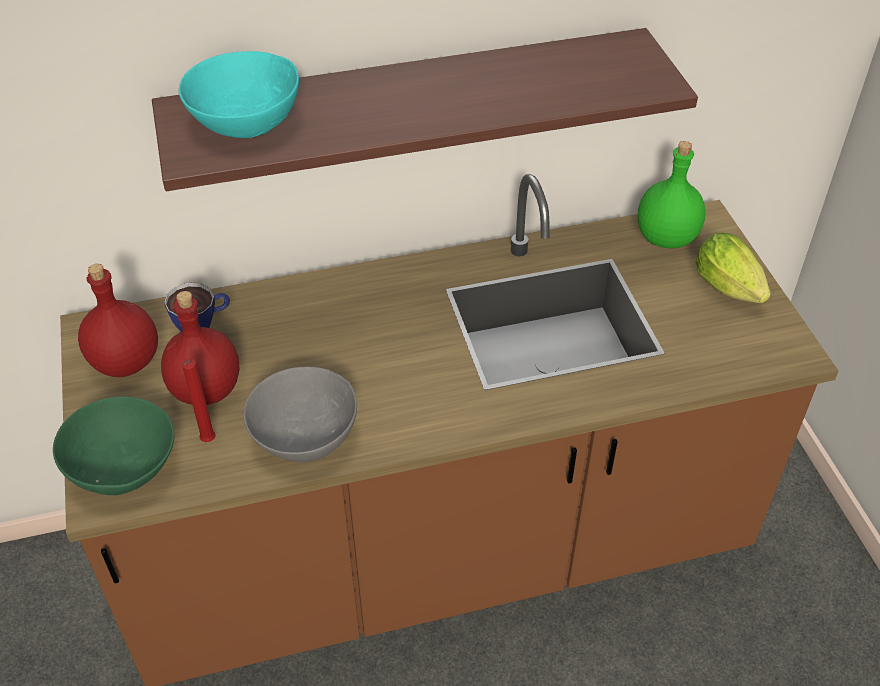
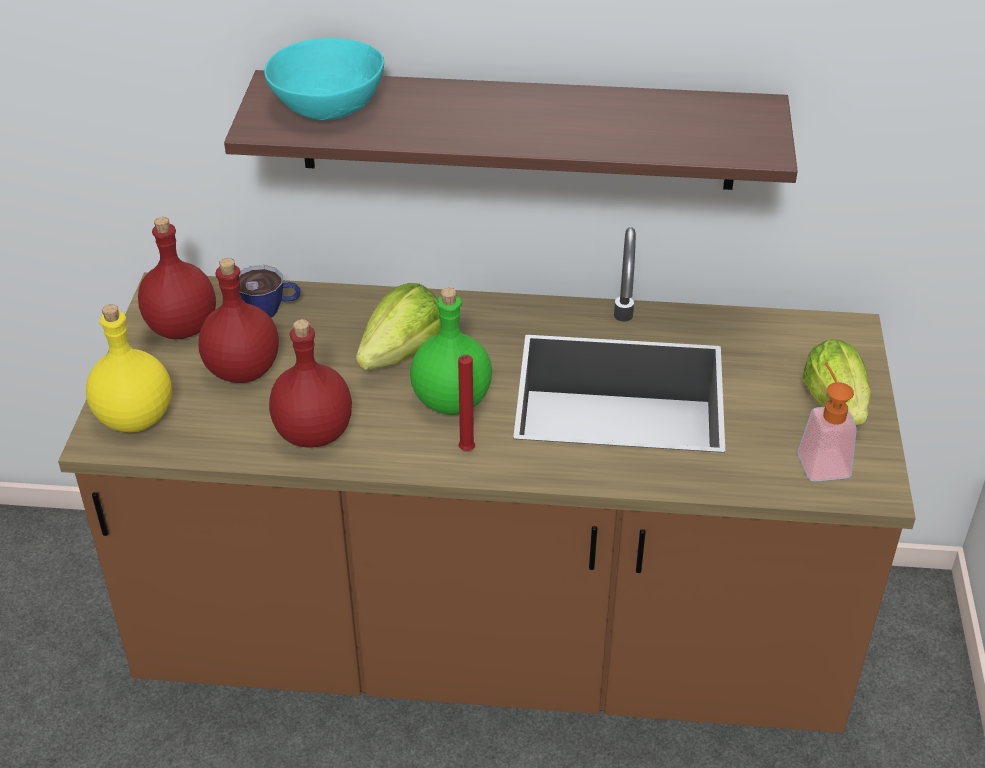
camera: 20 degrees right, 5 degrees down
(123, 466) = (134, 417): green bowl -> yellow bottle
(208, 442) = (221, 417): red candle -> red candle (465, 452)
(304, 435) = (313, 434): grey bowl -> red bottle
(346, 334) = (402, 353): none -> lettuce
(665, 238) = (792, 339): green bottle -> green bottle (450, 401)
(741, 339) = (820, 459): none -> soap dispenser

